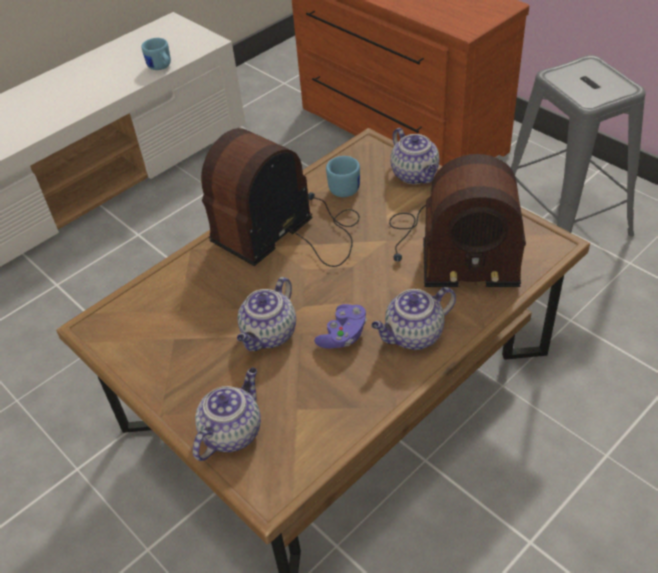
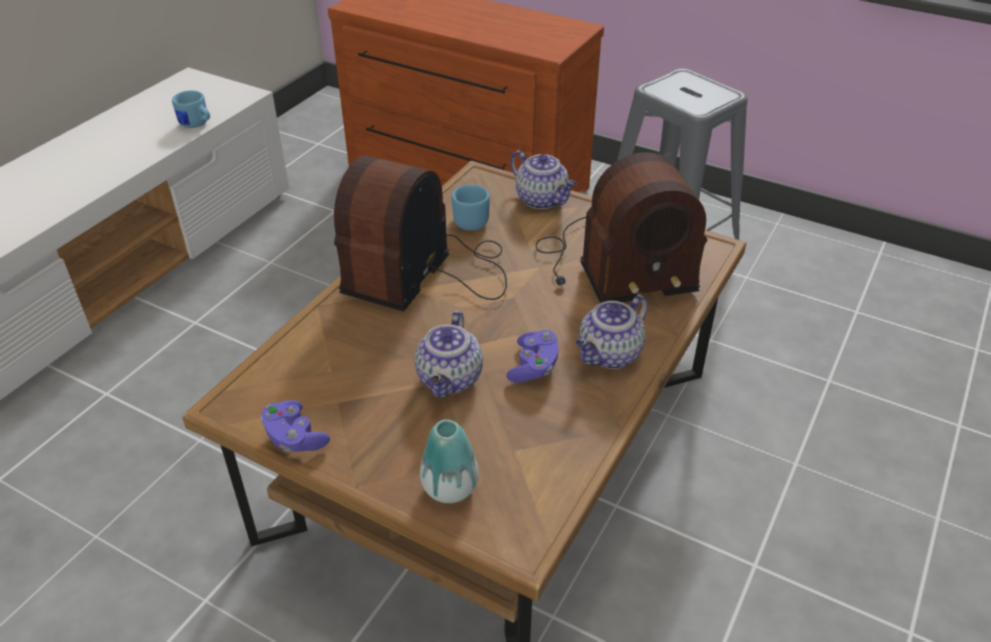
camera: 20 degrees left, 5 degrees down
(130, 364) = (294, 438): none -> purple game controller
(232, 431) = (450, 488): teapot -> vase

